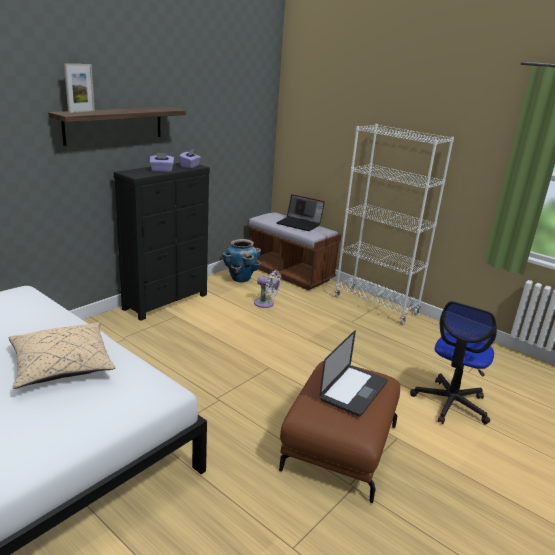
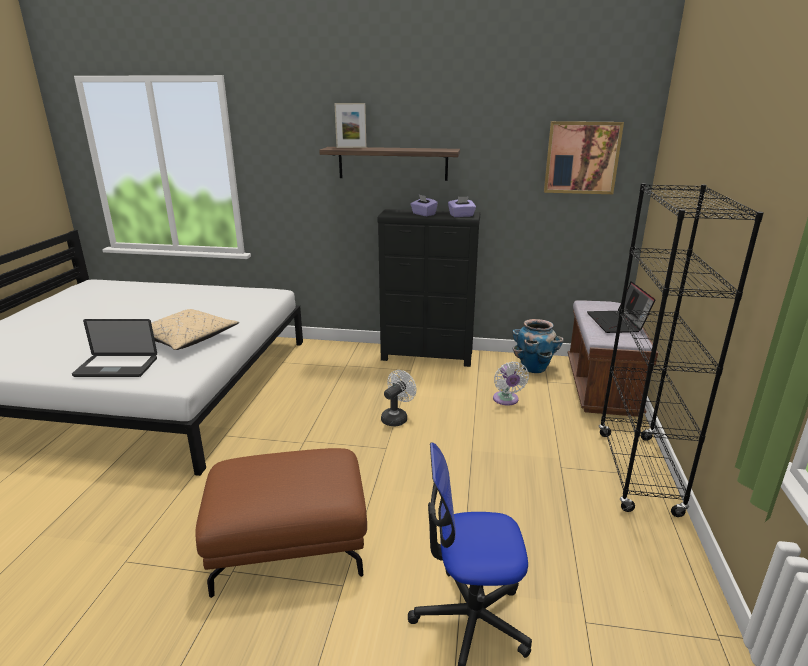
camera: 60 degrees right, 0 degrees up
(235, 348) = (397, 417): none -> white fan
(243, 109) = (582, 158): none -> picture
(354, 391) = (284, 479): laptop -> laptop (116, 367)
(375, 306) = (637, 472): white bookcase -> black bookcase

